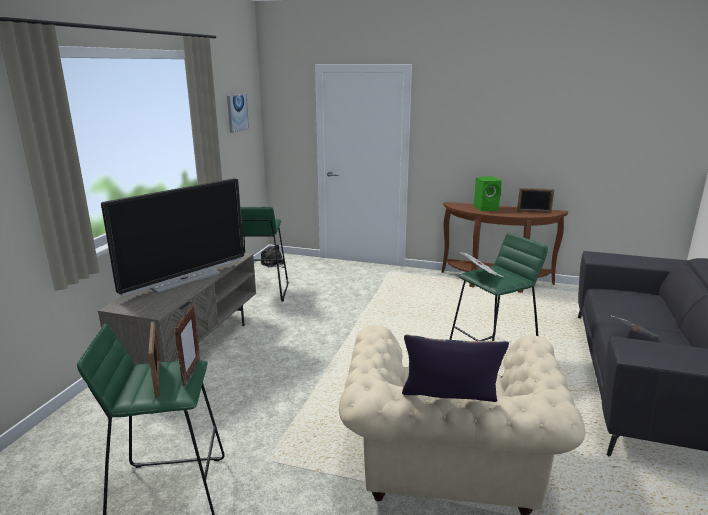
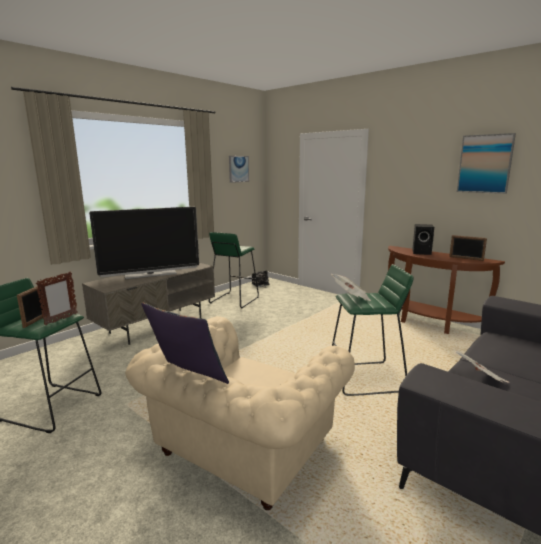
camera: 25 degrees right, 5 degrees down
(486, 208) = (422, 252): green speaker -> black speaker
(547, 111) = (485, 164): none -> picture

